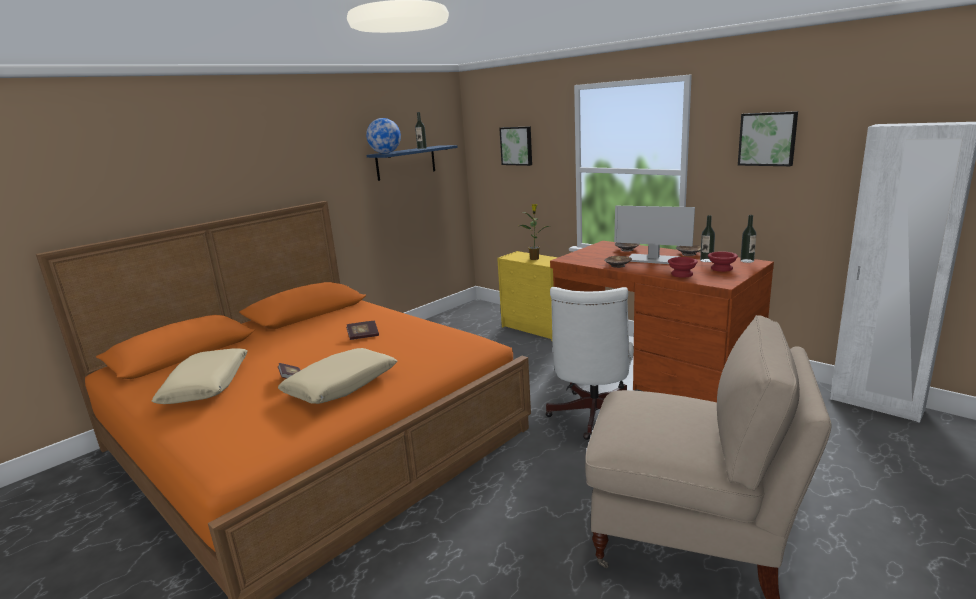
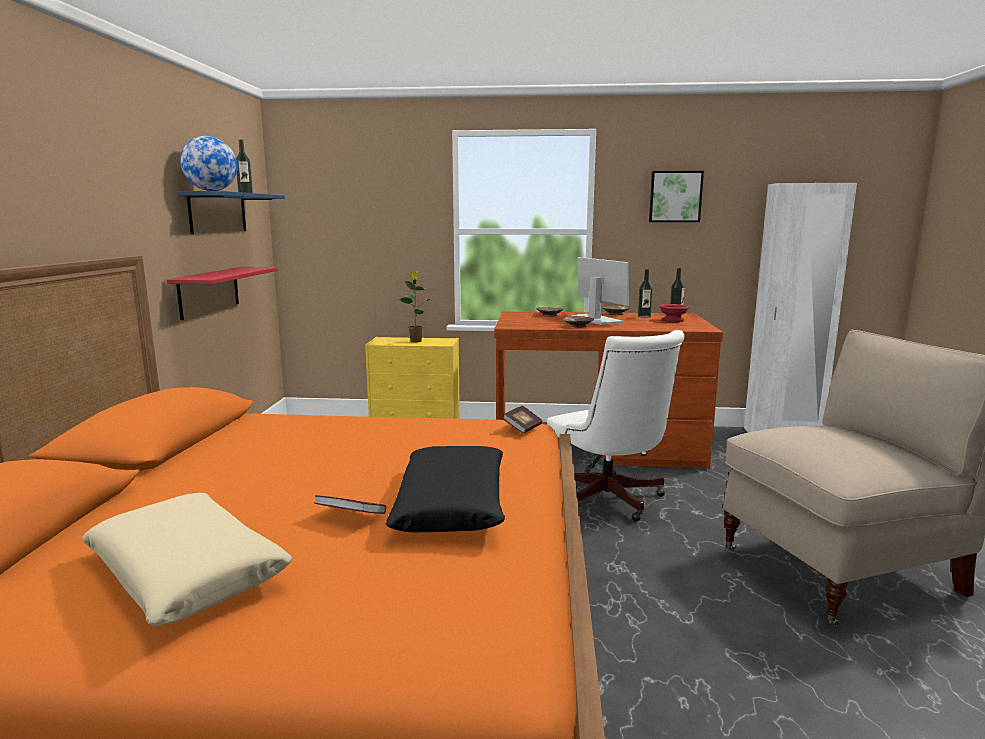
camera: 40 degrees left, 5 degrees down
(341, 385) = (452, 504): beige pillow -> black pillow
(363, 336) = (349, 446): book -> book (522, 428)
(394, 216) = (209, 292): none -> red shelf
(517, 146) = (363, 202): picture -> none
(652, 260) = (597, 320): monitor -> monitor turned 105 degrees counterclockwise
(683, 274) = (655, 326): red bowl -> none

